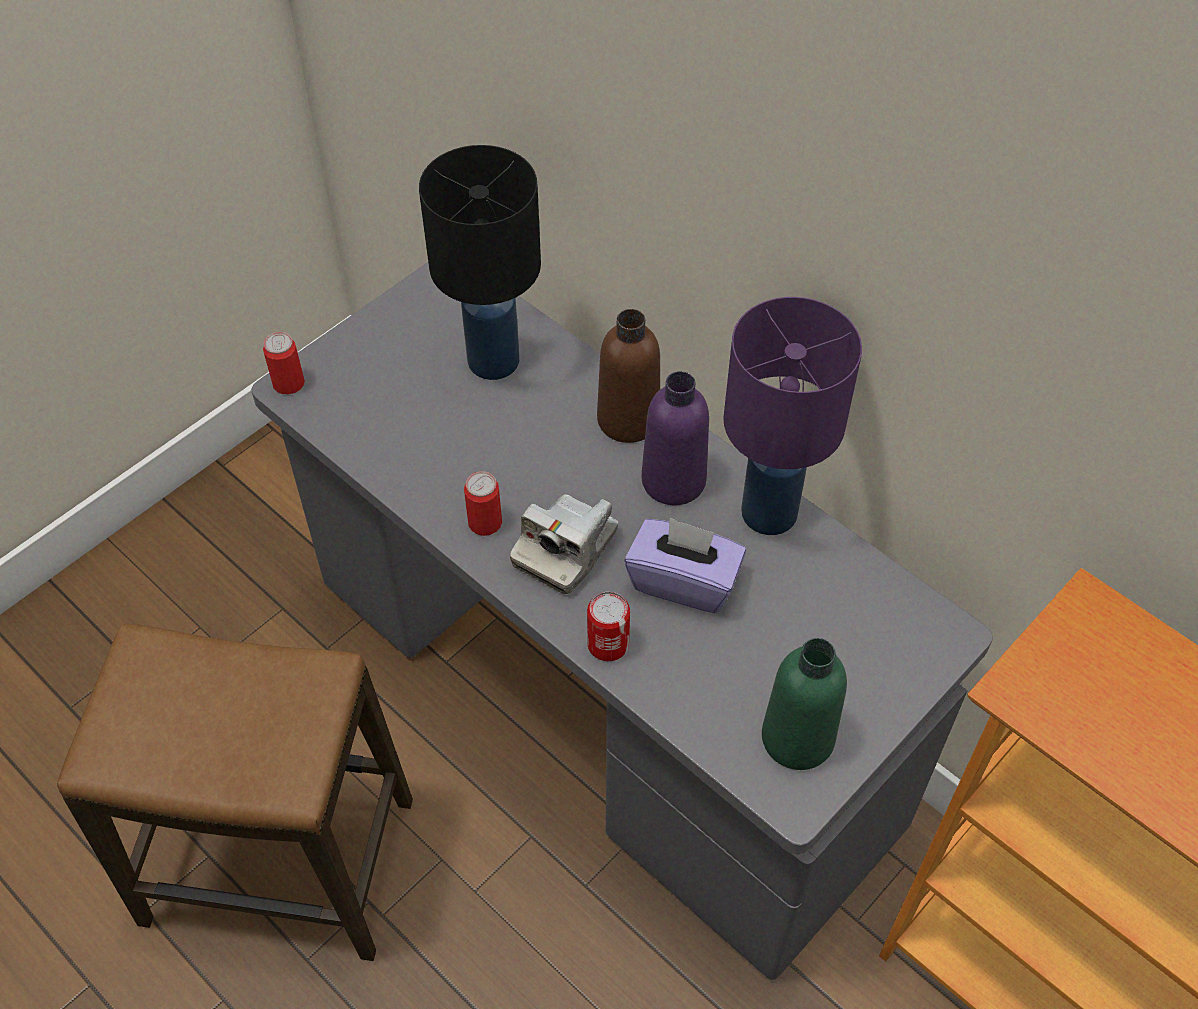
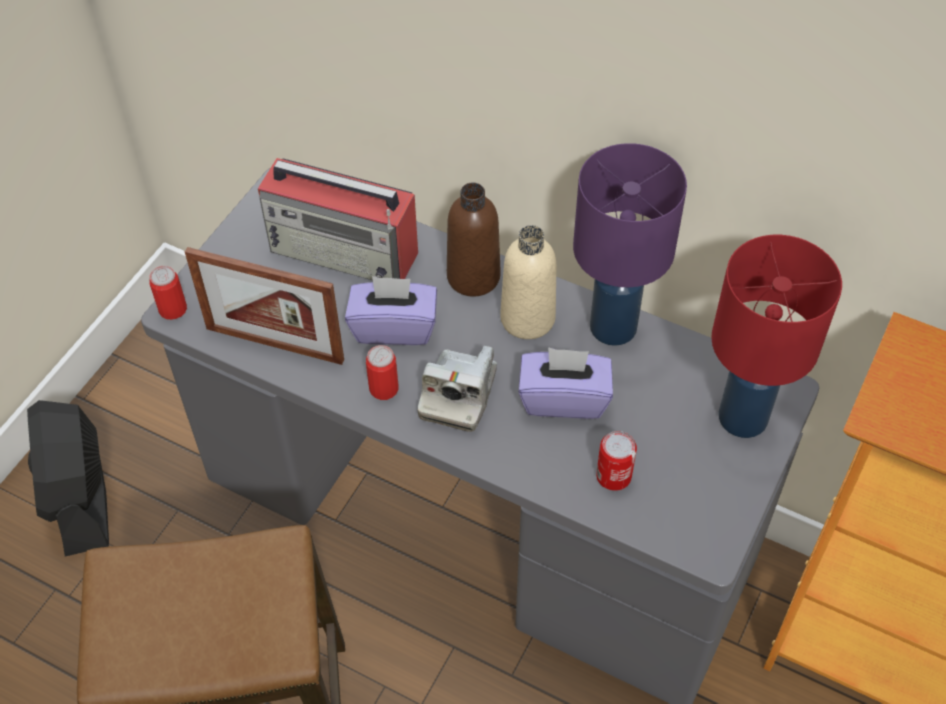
camera: 15 degrees left, 0 degrees up
(187, 570) = (81, 497): none -> black fan
(383, 446) = (274, 344): none -> picture frame
(495, 360) = (345, 251): black table lamp -> radio
(520, 456) = (394, 327): none -> purple tissue box
(608, 644) = (520, 464): can -> can (613, 476)
(673, 481) = (527, 318): purple bottle -> beige bottle
(797, 738) = (696, 502): green bottle -> none
(885, 654) = (742, 418): none -> red table lamp

